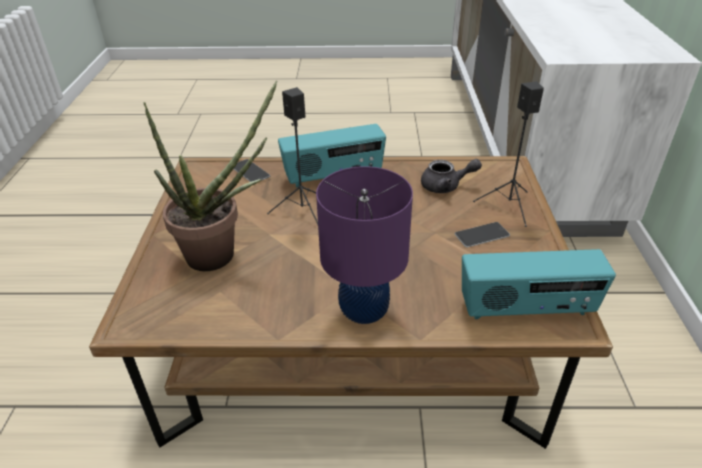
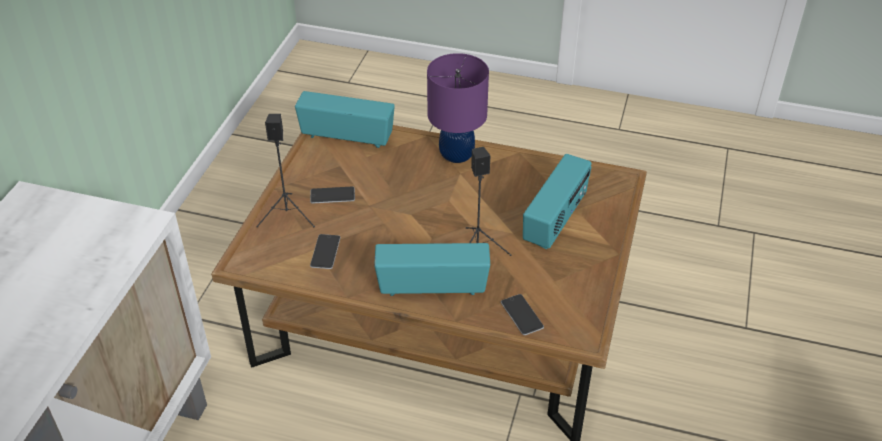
camera: 165 degrees left, 5 degrees up
(221, 254) = (555, 221): potted plant -> radio
(446, 186) = (325, 251): grey teapot -> phone

